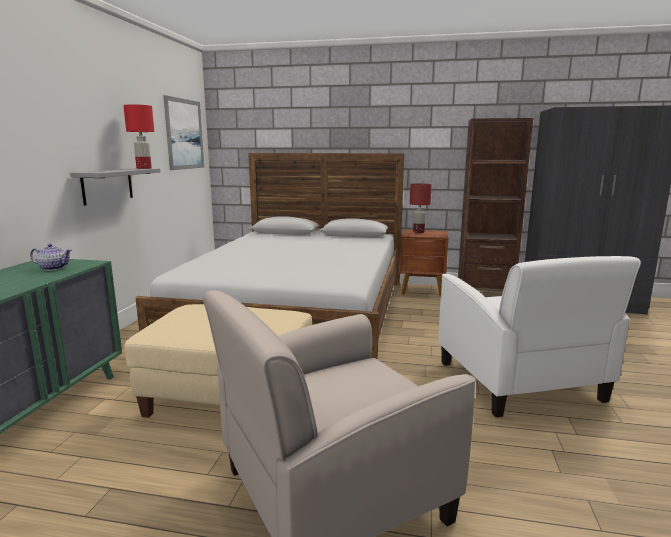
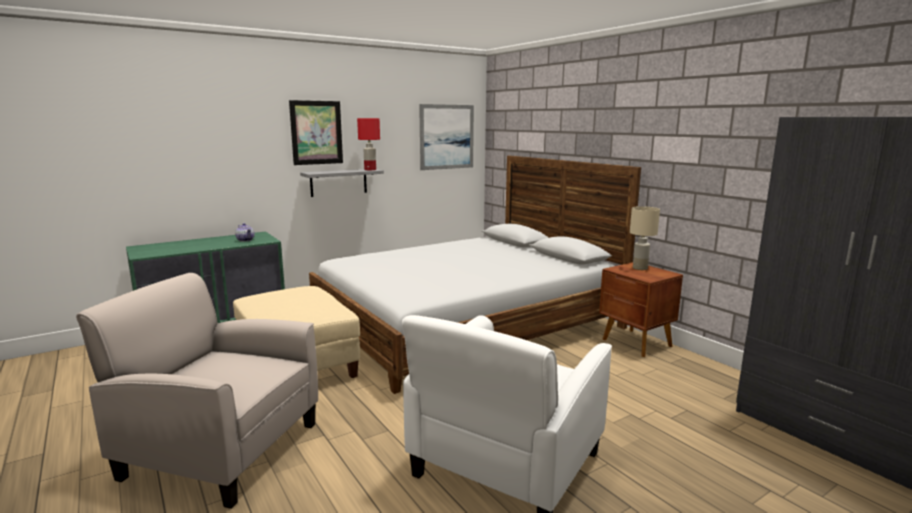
camera: 45 degrees right, 0 degrees up
(81, 120) = (316, 132): none -> picture
(418, 232) = (640, 268): red table lamp -> beige table lamp
(484, 294) = (708, 373): brown bookcase -> none

